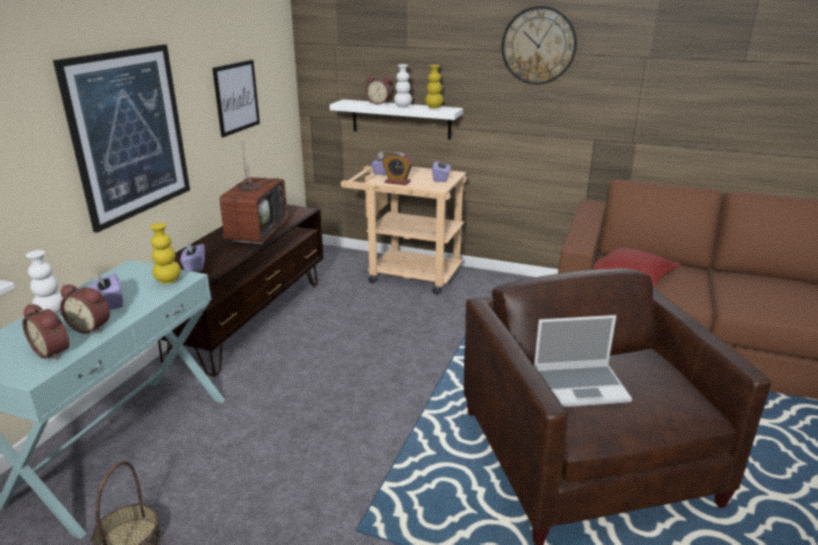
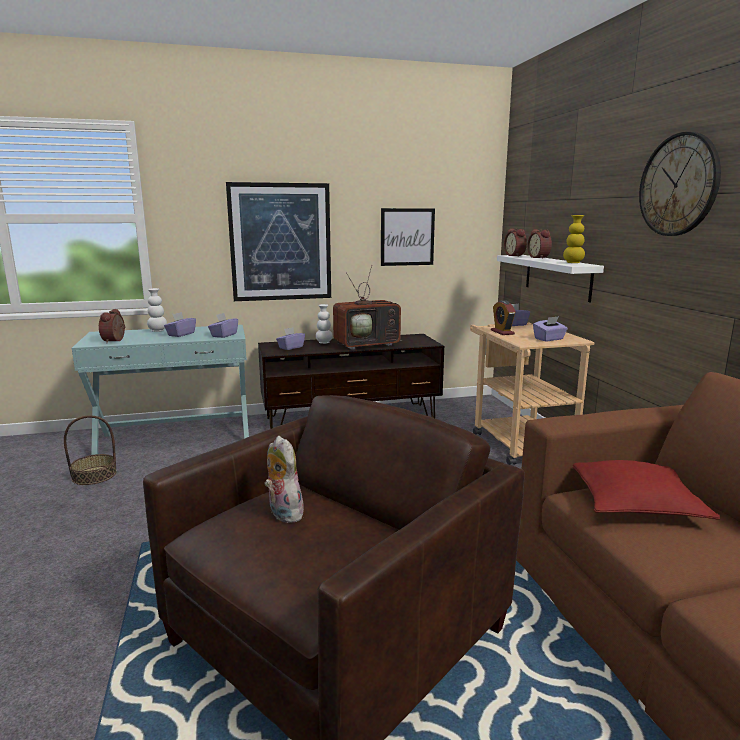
camera: 55 degrees right, 10 degrees down
(92, 327) = (148, 339): alarm clock -> alarm clock (515, 256)
(168, 281) = (224, 335): yellow vase -> purple tissue box
(403, 107) = (547, 260): white vase -> white vase (324, 342)
(580, 386) = (283, 513): laptop -> plush toy

